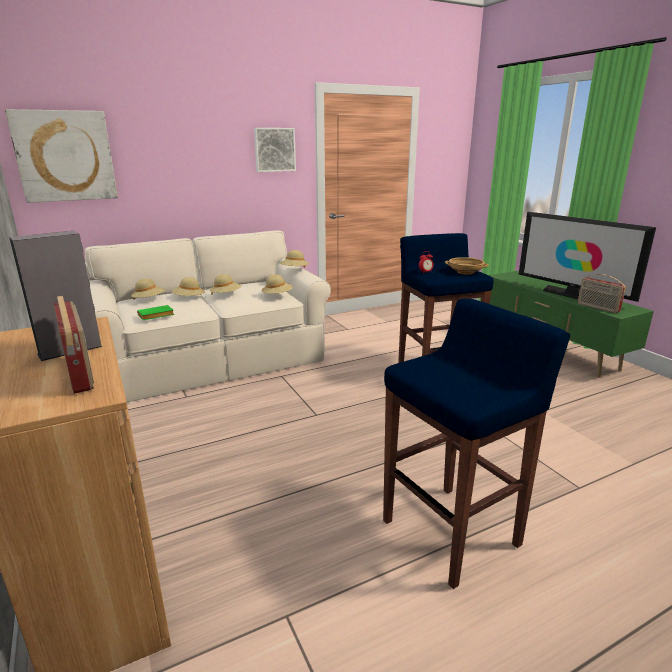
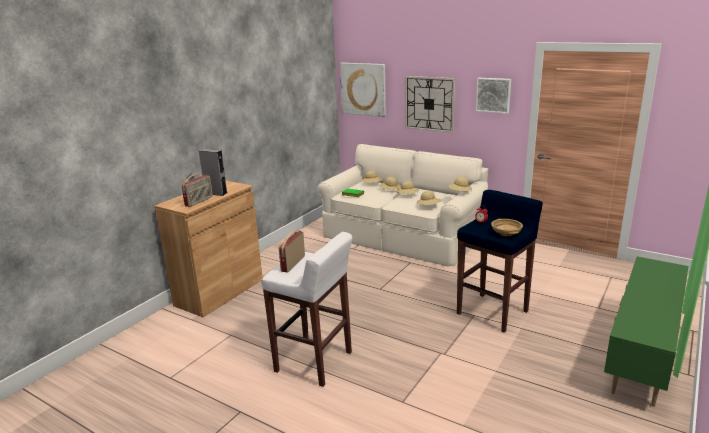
camera: 60 degrees right, 0 degrees up
(189, 170) = (429, 104): none -> wall clock
(452, 532) = (314, 362): blue stool -> white stool
(572, 294) = (650, 304): television -> none
(597, 308) = (625, 321): radio -> radio (292, 263)

